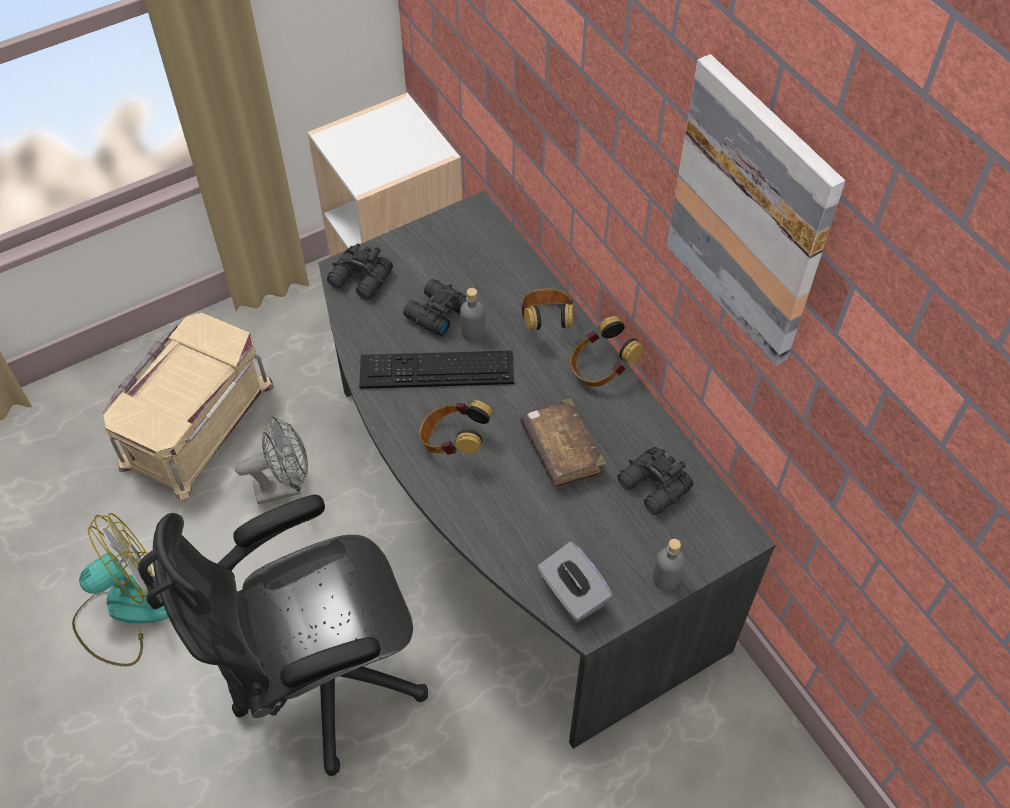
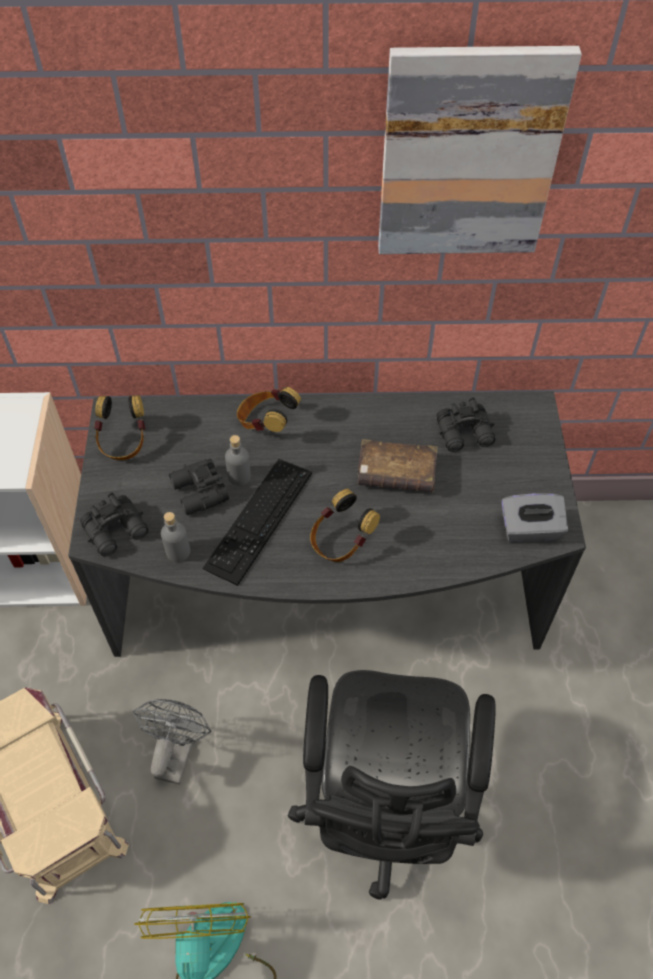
camera: 60 degrees left, 0 degrees up
(601, 369) = (337, 411): headphones -> headphones (123, 442)
(666, 578) = (547, 466): grey bottle -> grey bottle (178, 551)

